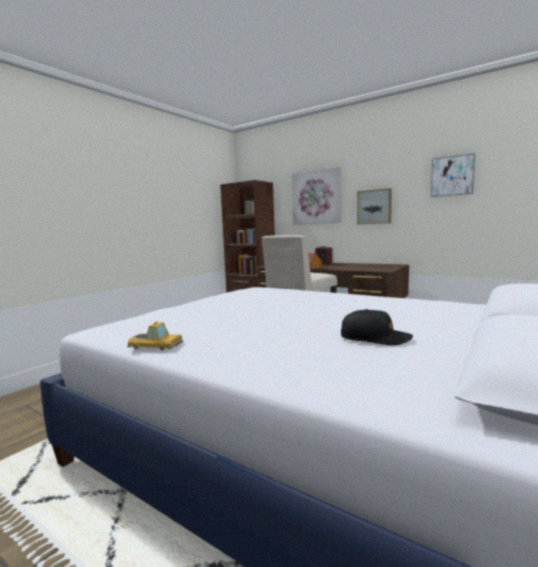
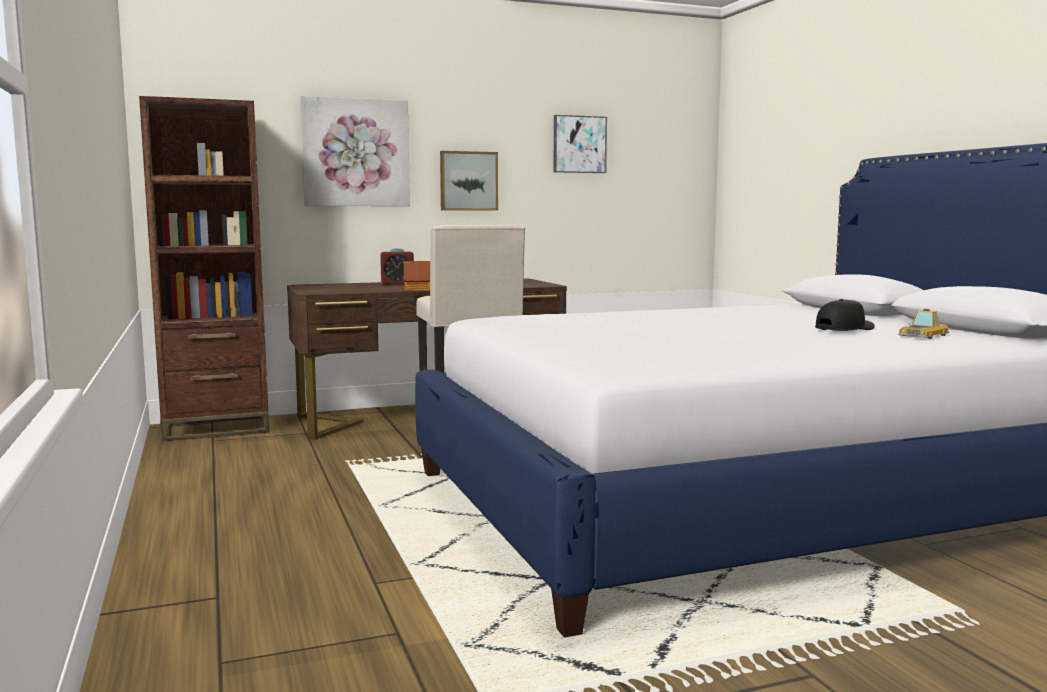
camera: 55 degrees left, 0 degrees up
(156, 345) = (764, 360): toy car -> toy car (924, 335)

